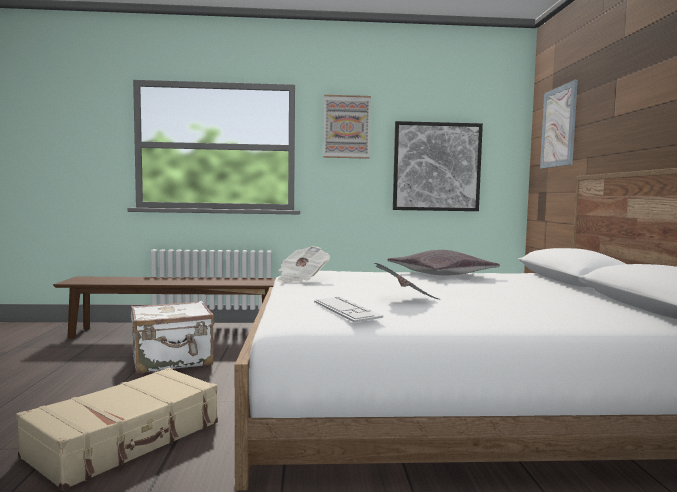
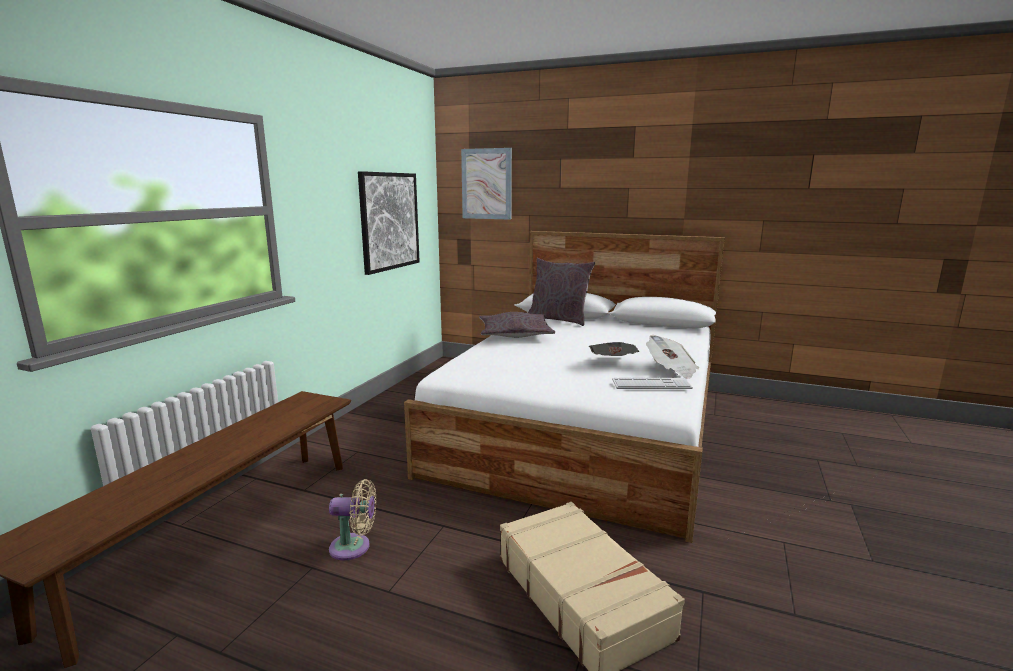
camera: 65 degrees left, 10 degrees up
(172, 361) = (354, 547): white suitcase -> beige fan
(301, 279) = (502, 377): newspaper -> newspaper (671, 370)
(346, 127) = (319, 178): picture -> none
(538, 279) = (558, 319): none -> grey pillow

